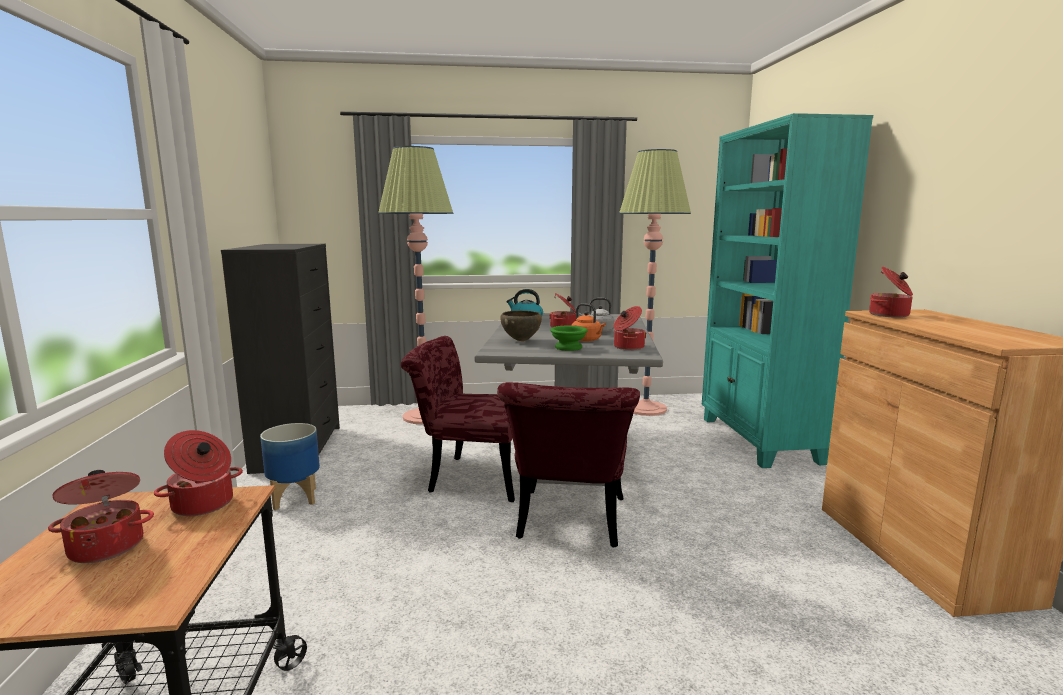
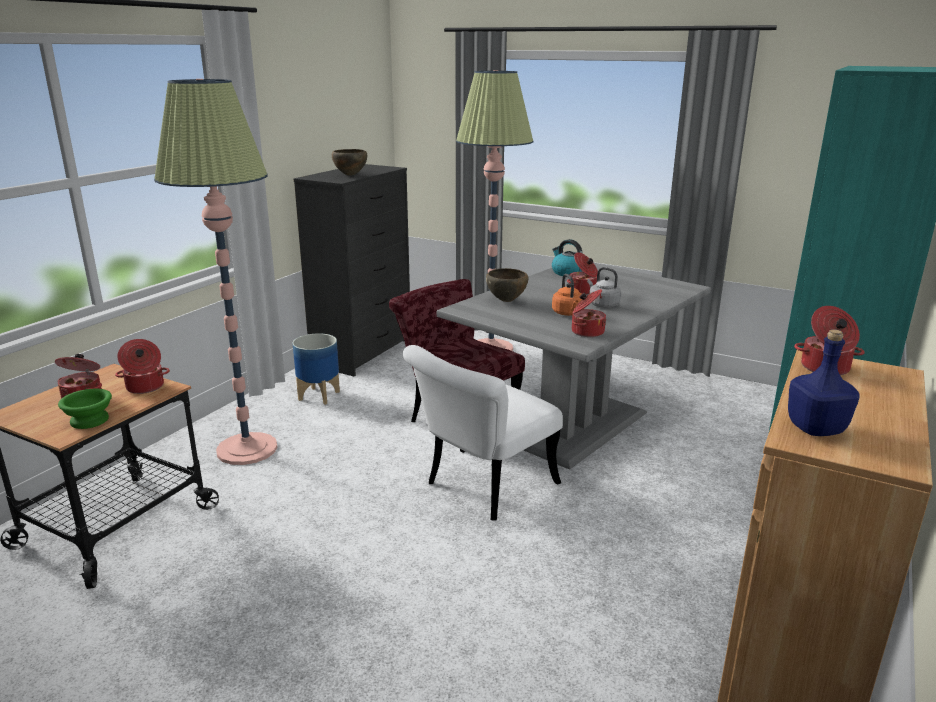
camera: 35 degrees right, 10 degrees up
(283, 246) = (350, 175): none -> brown bowl
(567, 347) = (529, 319): green bowl -> green bowl (90, 420)
(569, 525) = (482, 488): red chair -> white chair
(645, 408) = (729, 399): floor lamp -> floor lamp (247, 449)
(987, 337) = (814, 428): none -> blue bottle

